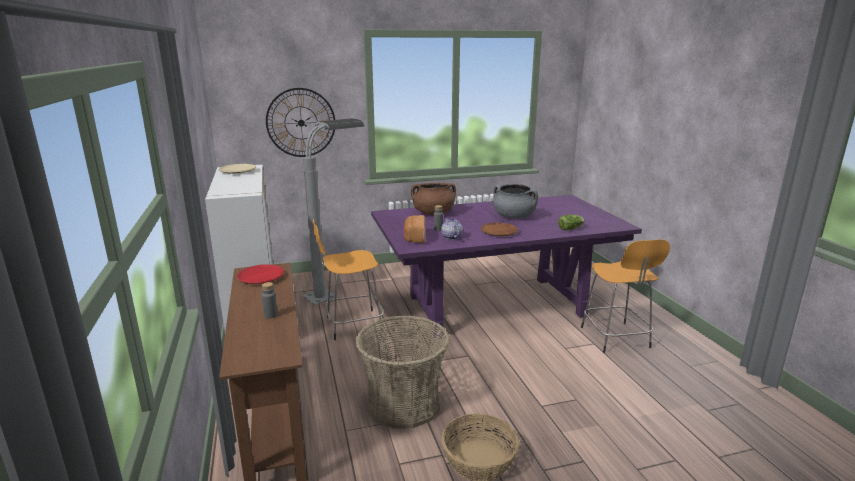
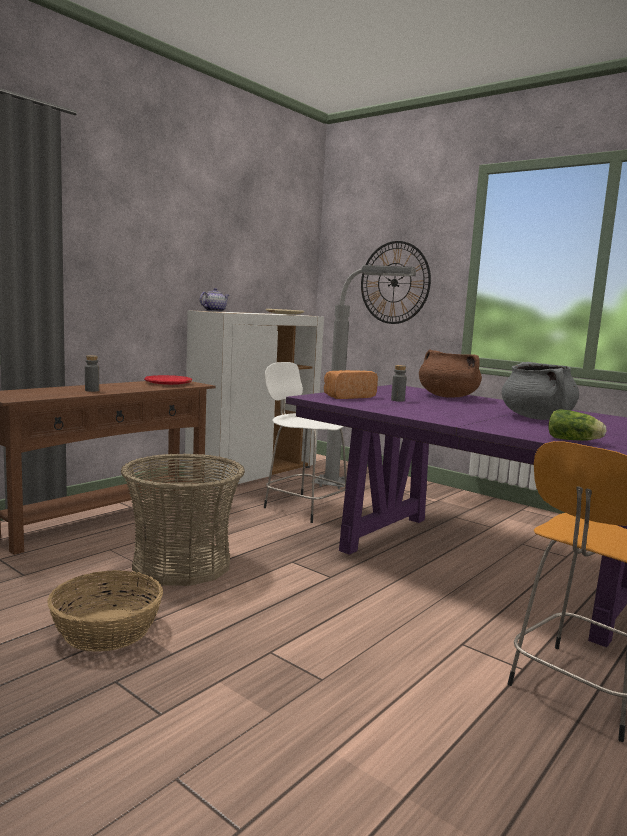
camera: 55 degrees right, 10 degrees down
(351, 325) = (303, 507): orange stool -> white stool
(451, 237) = (382, 404): teapot -> teapot (214, 311)
(499, 232) = (453, 416): brown plate -> none

